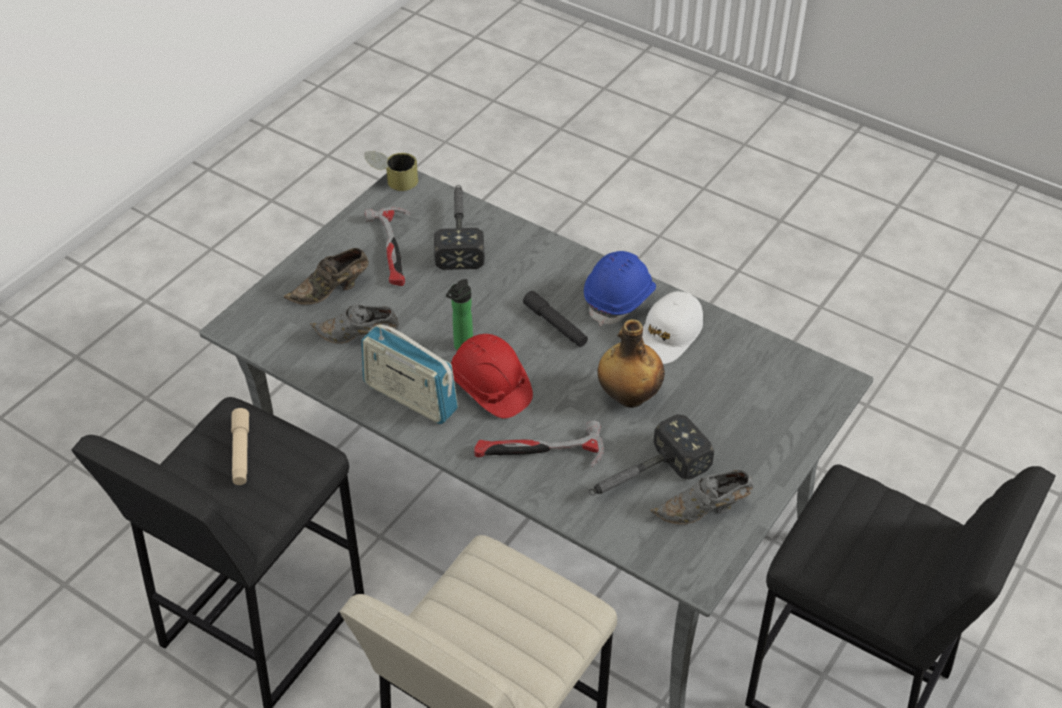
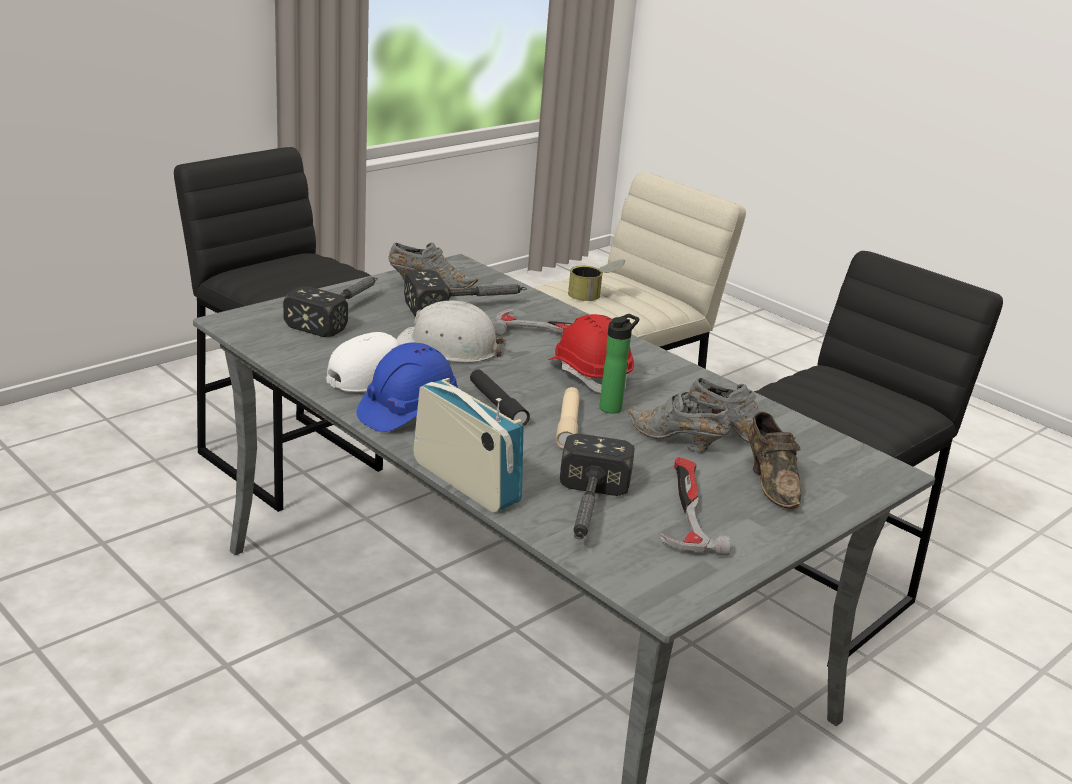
camera: 170 degrees left, 20 degrees down
(241, 452) = (850, 401): beige flashlight -> beige flashlight (568, 425)
(331, 291) = (771, 482): brown shoe -> brown shoe turned 90 degrees clockwise
(393, 182) = (681, 601): can -> can (594, 295)
(404, 318) = (677, 442): none -> grey shoe
(410, 397) = (676, 383): radio -> radio (465, 482)
(628, 396) = (449, 347): bottle -> white hard hat
(755, 426) = (342, 312): none -> hammer

